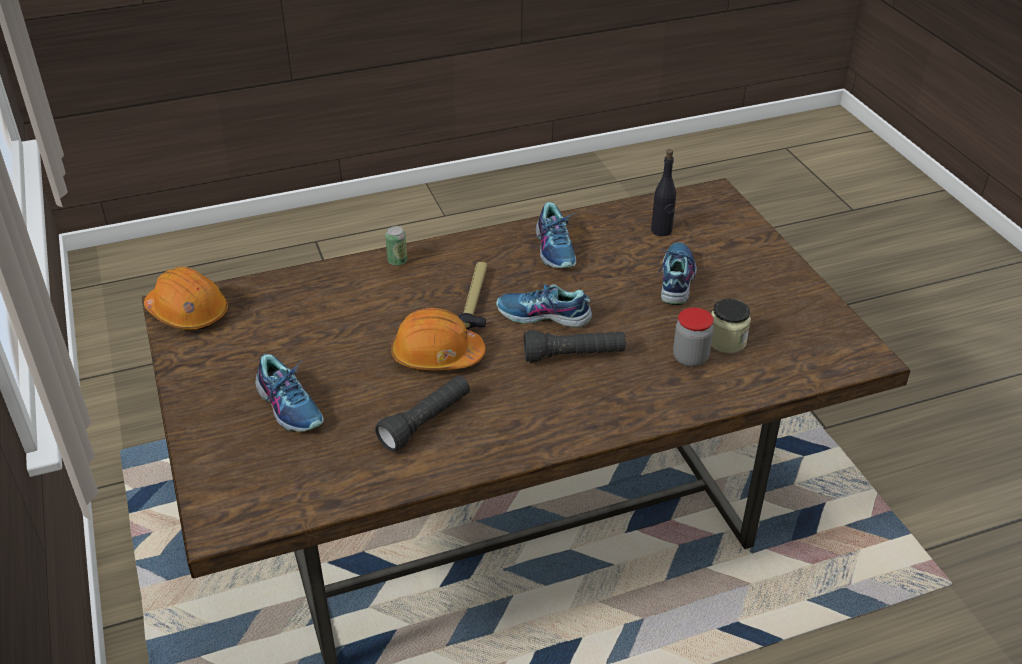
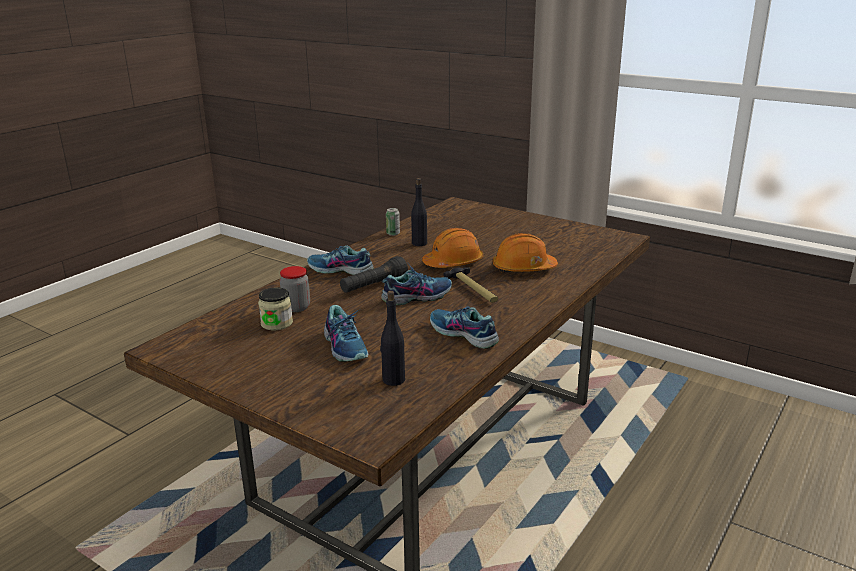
camera: 145 degrees right, 15 degrees down
(188, 312) = (611, 237): orange hard hat -> orange hard hat (523, 268)
(290, 406) = (492, 230): shoe -> shoe (340, 270)
(397, 261) = (555, 291): can -> can (393, 233)
(426, 422) = (419, 243): black flashlight -> black bottle

